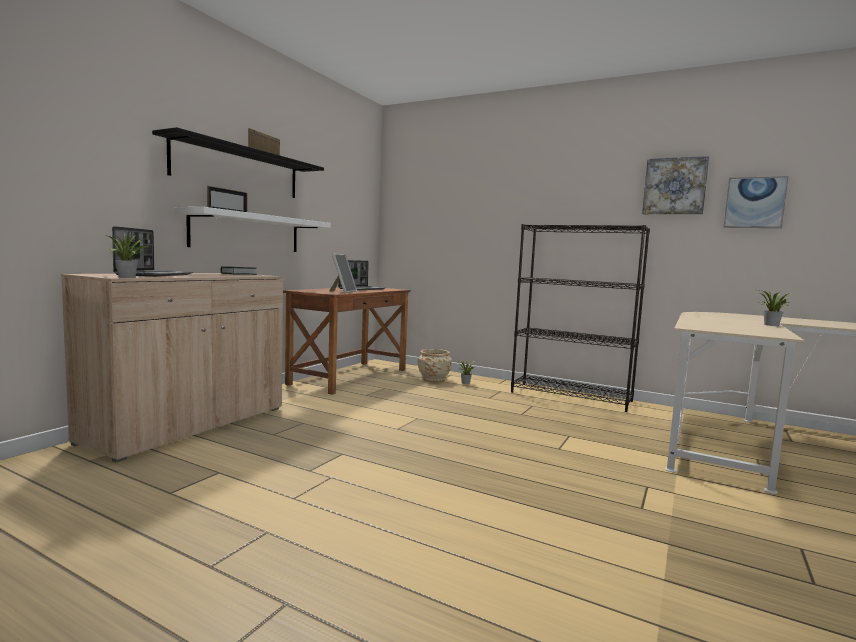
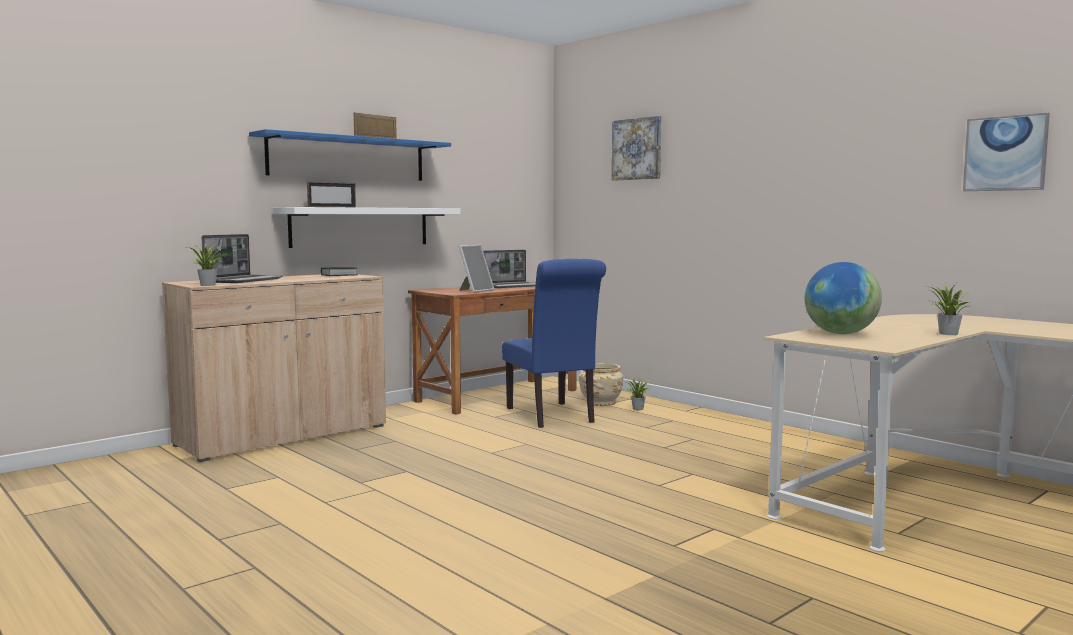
camera: 20 degrees right, 0 degrees up
(239, 170) = (348, 158): black shelf -> blue shelf
(411, 392) = (553, 416): none -> blue chair
(571, 396) = (766, 431): black bookcase -> none
(674, 186) = (898, 134): picture -> picture (637, 149)
(712, 325) = (840, 333): none -> globe

